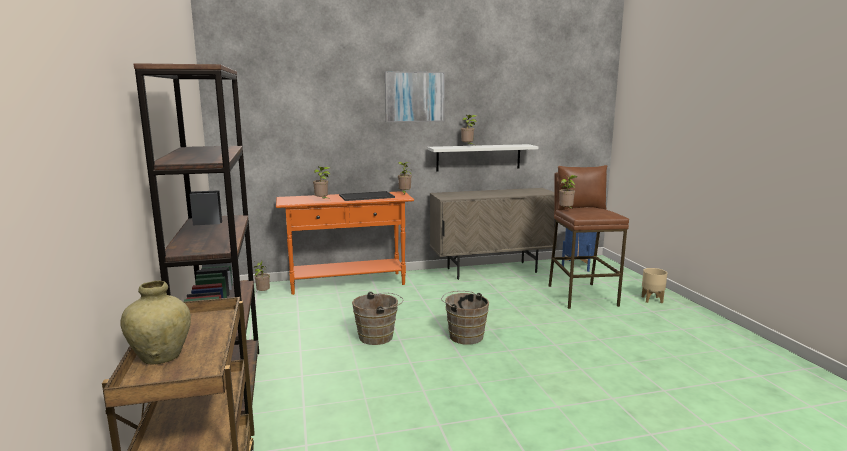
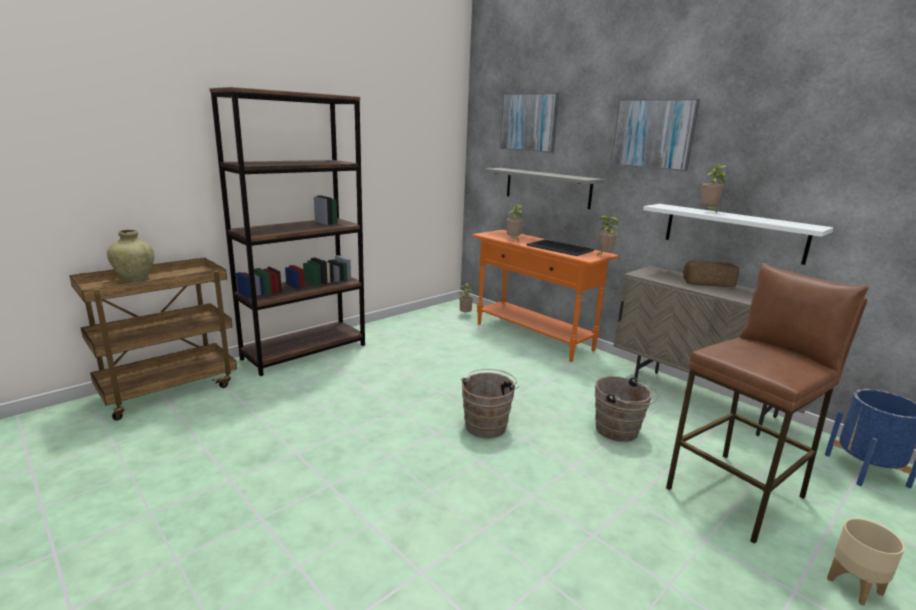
camera: 60 degrees right, 5 degrees up
(291, 91) = (529, 122): none -> picture
(322, 148) = (547, 187): none -> grey shelf
(379, 337) = (436, 381): brown bucket -> brown bucket (619, 431)
(479, 192) = (707, 283): none -> bread
(566, 210) = (730, 339): potted plant -> none

